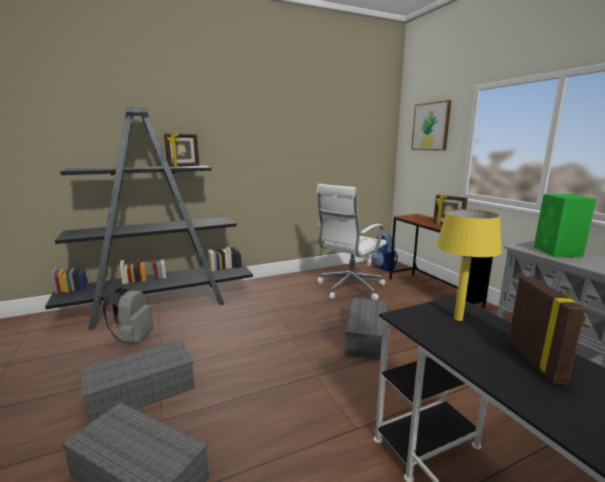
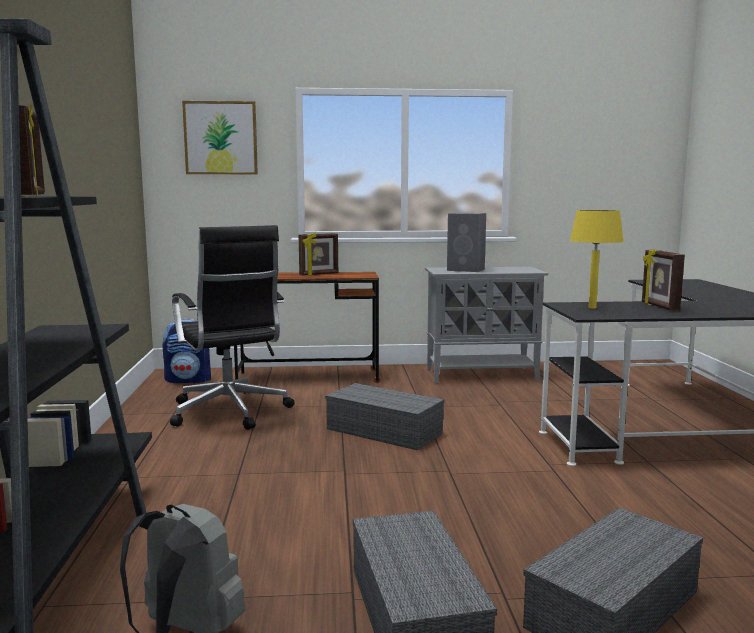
camera: 70 degrees left, 5 degrees down
(349, 288) = (230, 412): white office chair -> black office chair
(536, 360) = (659, 306): picture frame -> picture frame turned 120 degrees counterclockwise
(558, 252) = (467, 269): green speaker -> grey speaker

